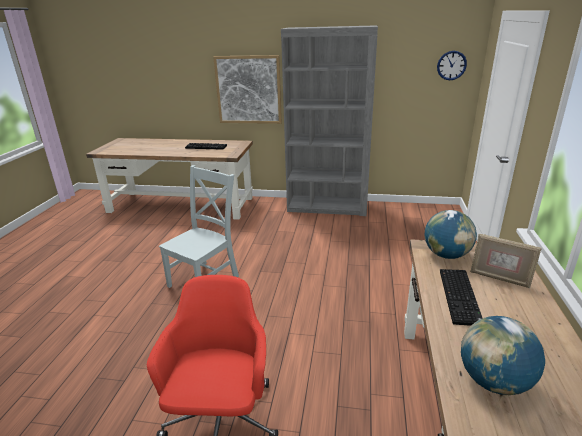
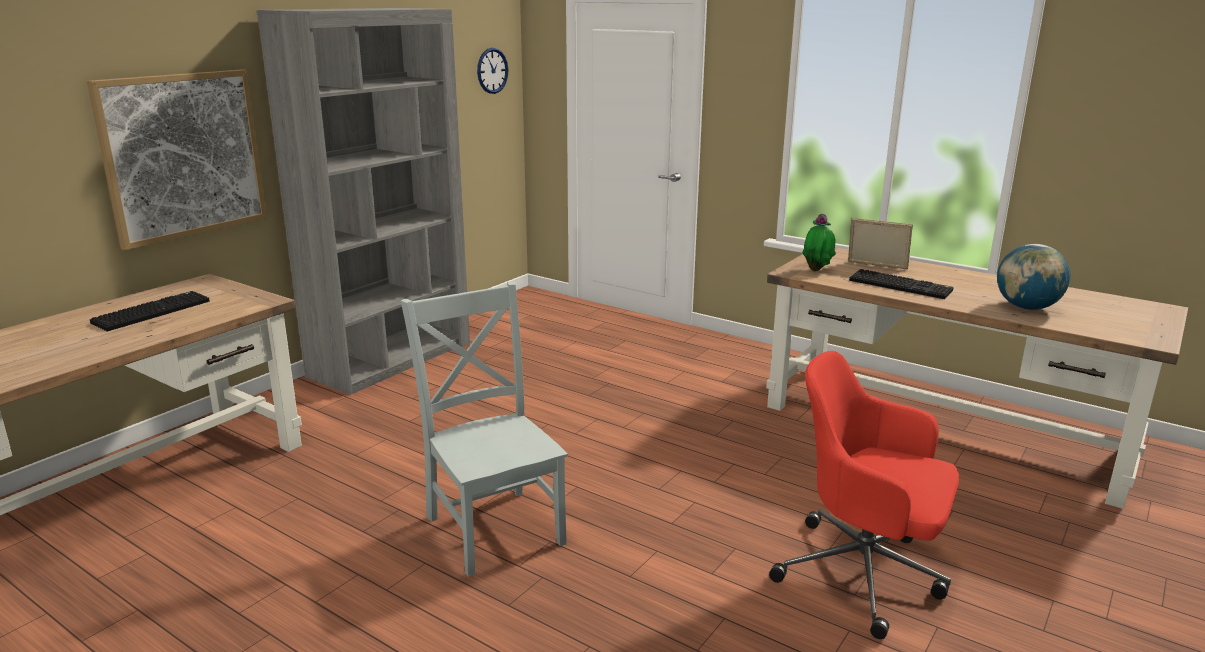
camera: 65 degrees left, 5 degrees down
(446, 255) = (817, 270): globe -> potted plant
(499, 278) = (876, 266): picture frame -> picture frame turned 120 degrees counterclockwise

